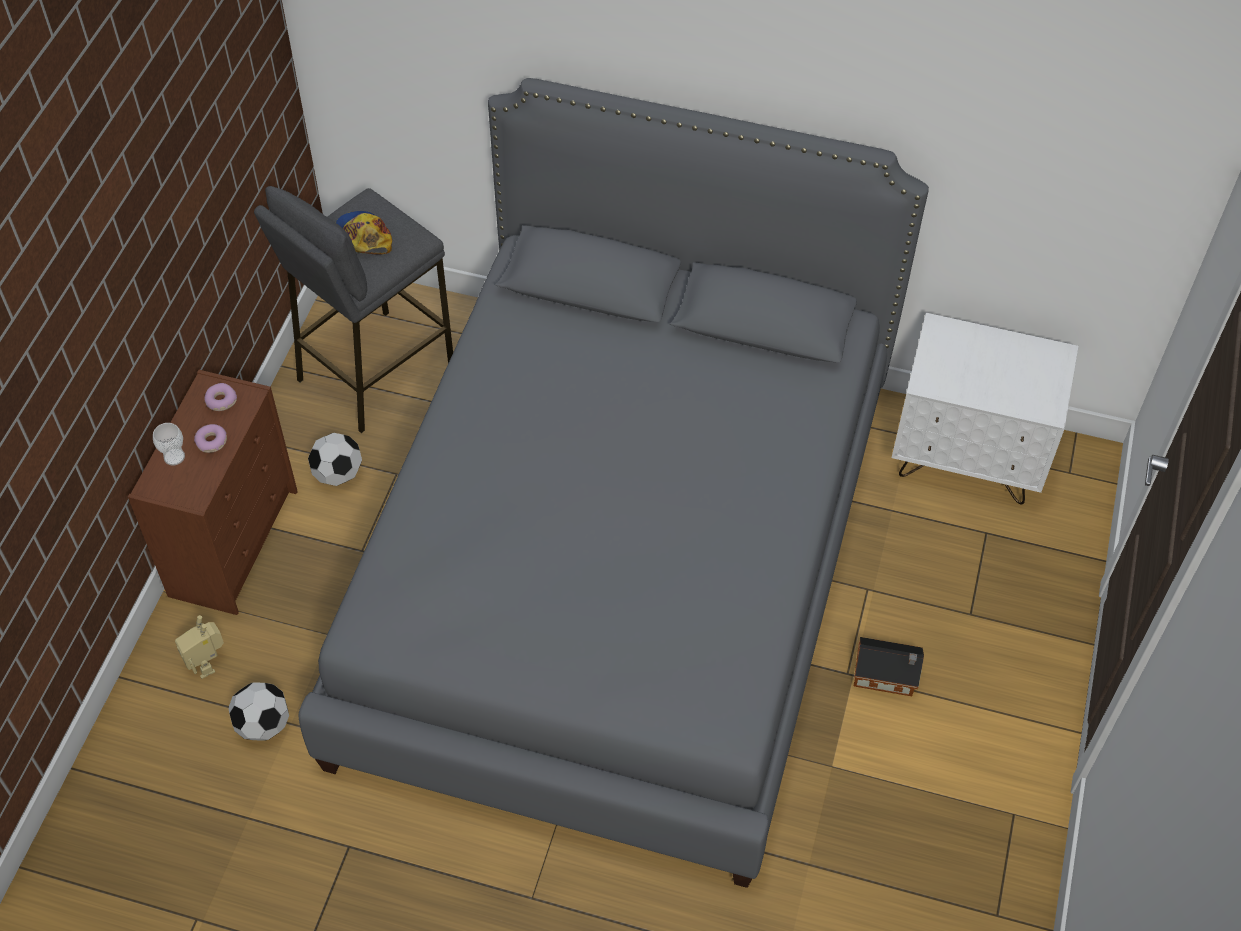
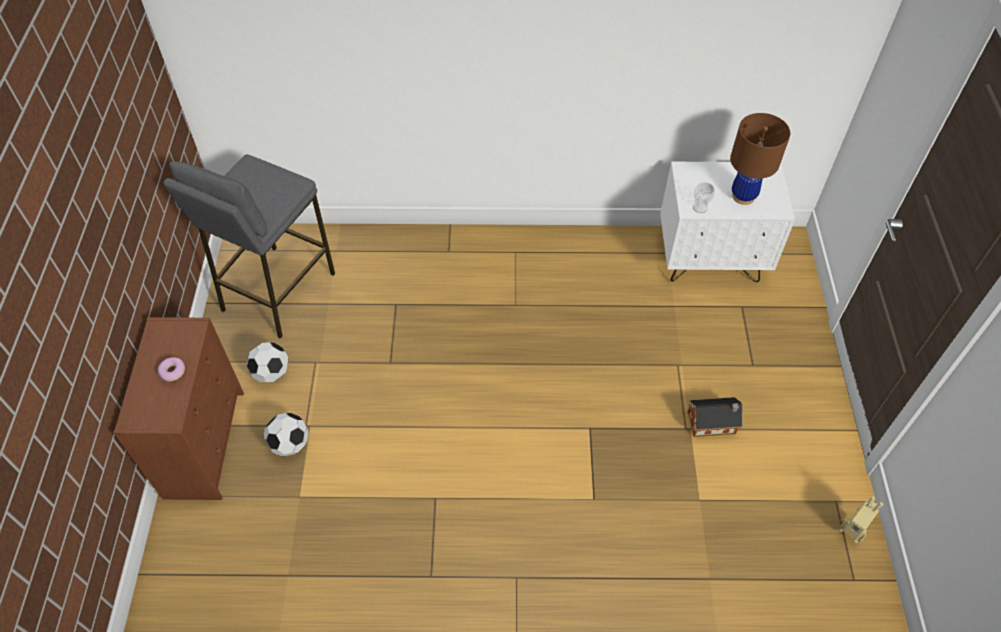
camera: 15 degrees left, 0 degrees up
(174, 457) = (144, 391): cup -> cup (700, 208)
(208, 664) = (208, 544): toy robot -> toy robot (852, 530)
(221, 401) = (172, 337): donut -> none
(263, 725) = (266, 582): football -> football (290, 444)
(364, 236) = (253, 189): cap -> none
(620, 569) = (501, 393): grey bed -> none
(1005, 381) = (743, 196): none -> brown table lamp

